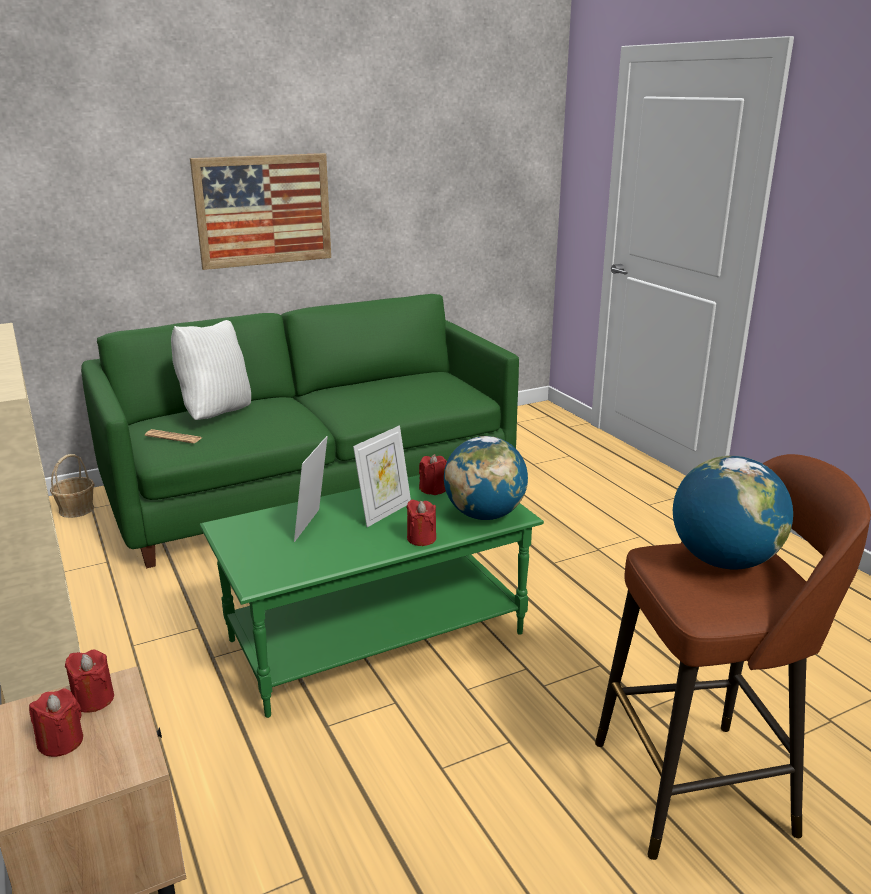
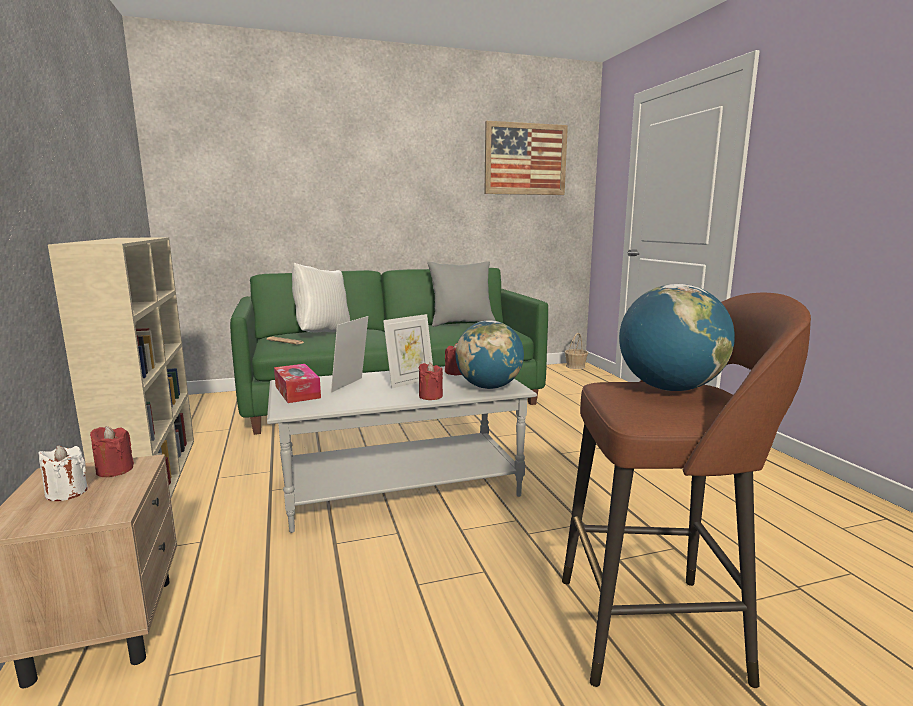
camera: 10 degrees right, 10 degrees down
(61, 742) = (67, 493): red candle -> white candle
(77, 509) = (226, 400): basket -> basket (575, 366)
(250, 545) = (297, 392): none -> tissue box
(263, 210) = (376, 204): picture -> picture (525, 159)
(377, 636) = (401, 487): green coffee table -> grey coffee table
(398, 379) = (461, 323): none -> grey pillow

